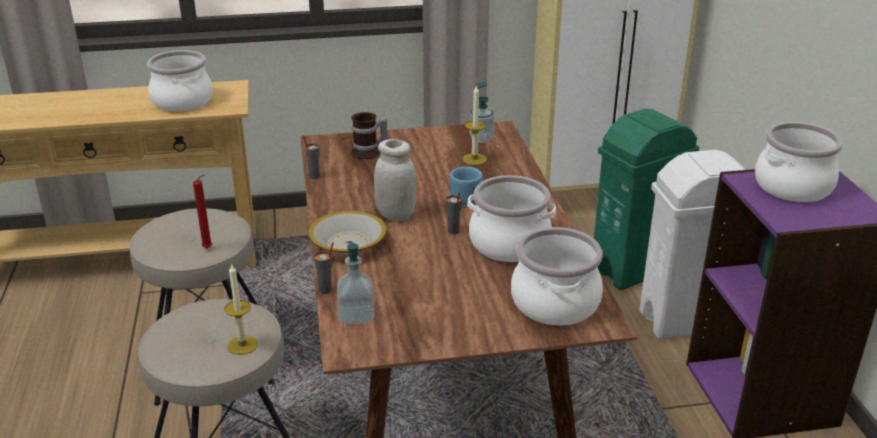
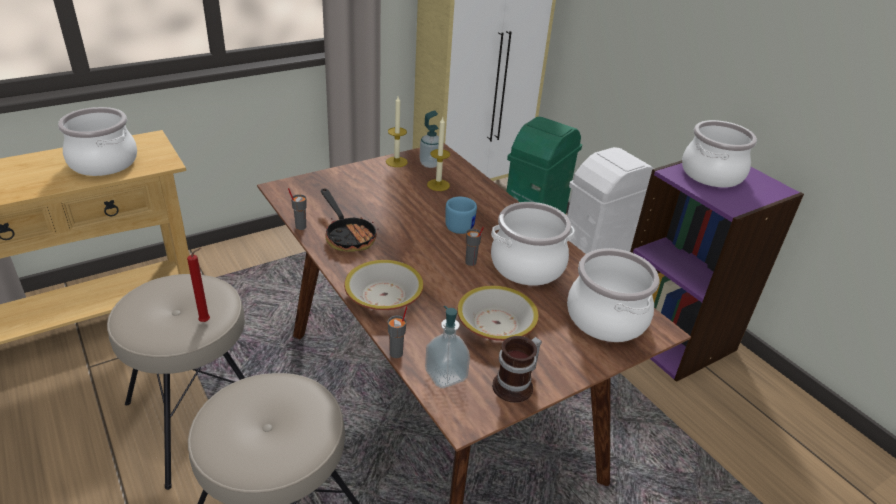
camera: 25 degrees left, 5 degrees up
(242, 345) = (309, 426): candle -> candle (396, 162)
(352, 190) = (348, 235): none -> frying pan
(369, 152) = (337, 193): mug -> mug (517, 386)
(395, 215) = (407, 255): white jar -> none
(437, 286) = (496, 324): none -> bowl

